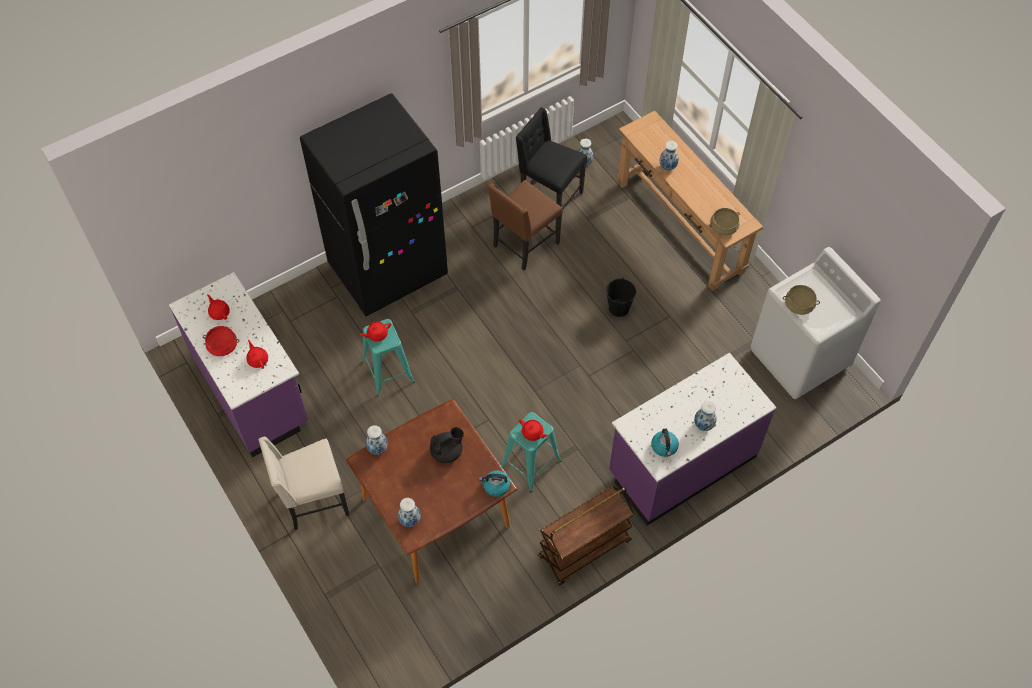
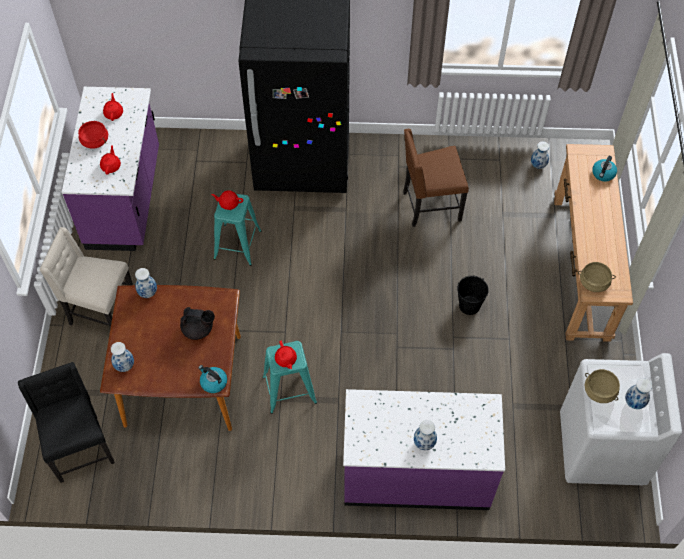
camera: 35 degrees right, 0 degrees up
(549, 197) = (483, 178): black chair -> black chair (80, 447)
(584, 550) = (275, 490): brown cart -> none
(664, 447) = (373, 440): kettle -> kettle (603, 174)
(668, 166) = (585, 200): vase -> vase (634, 402)

